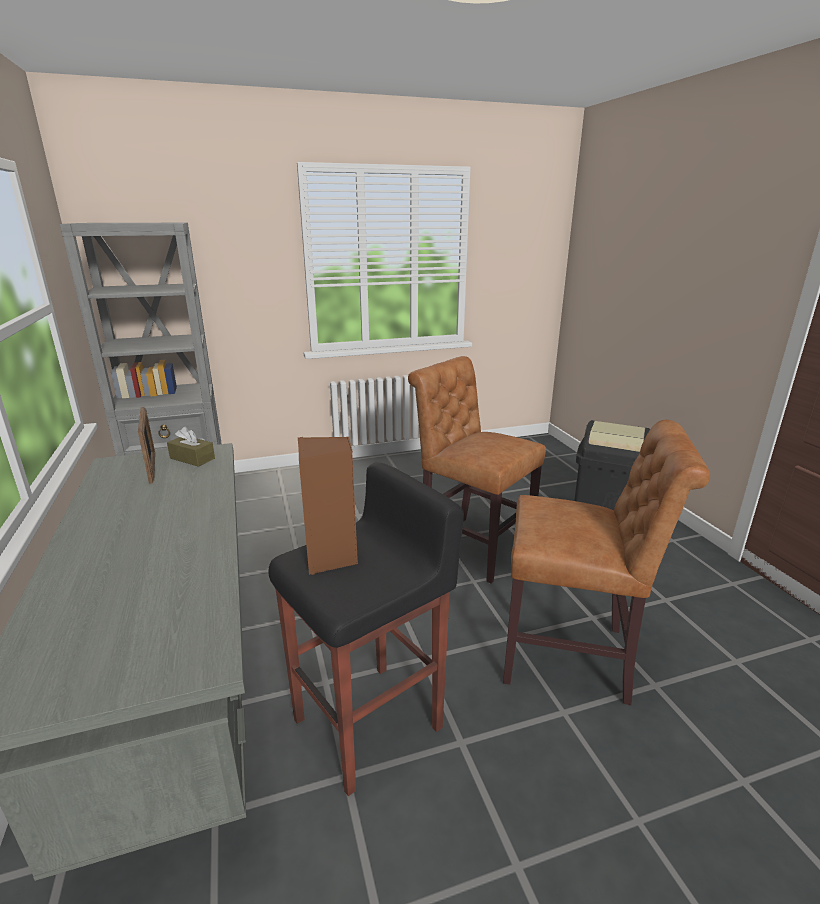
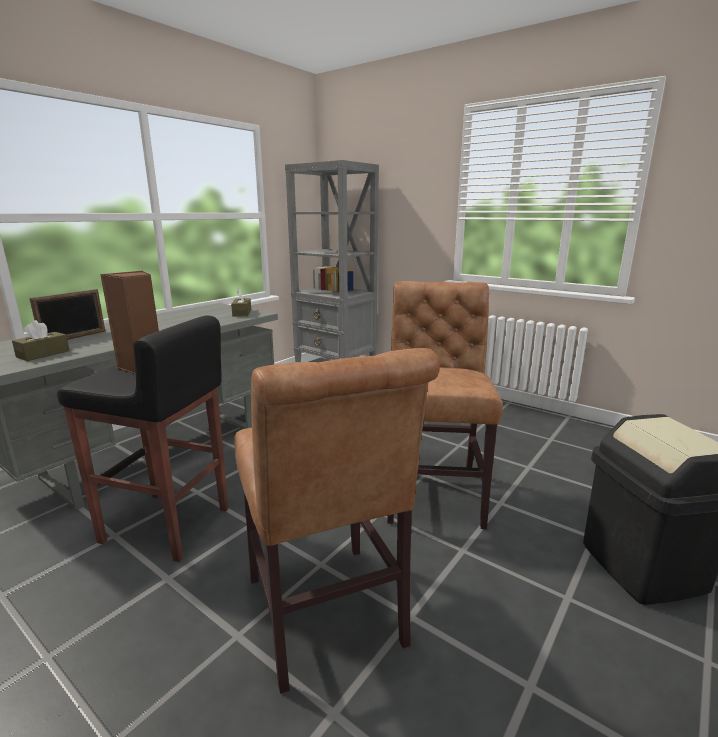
camera: 55 degrees right, 5 degrees down
(152, 467) = (219, 311): picture frame -> picture frame (74, 337)
(169, 624) = (43, 354): none -> brown tissue box

